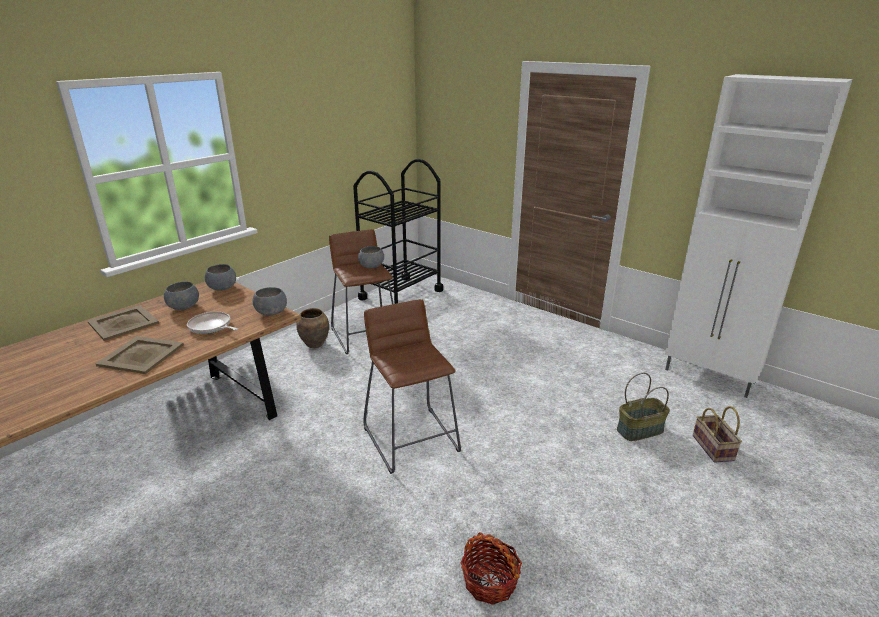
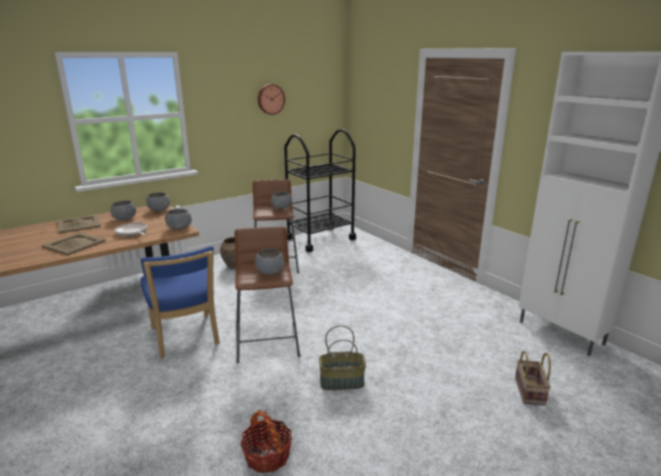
camera: 15 degrees right, 5 degrees down
(308, 452) = (185, 338): none -> blue chair
(334, 126) = (270, 99): none -> wall clock
(421, 359) = (270, 272): none -> grey bowl
(640, 430) = (466, 365): basket -> basket (342, 381)

